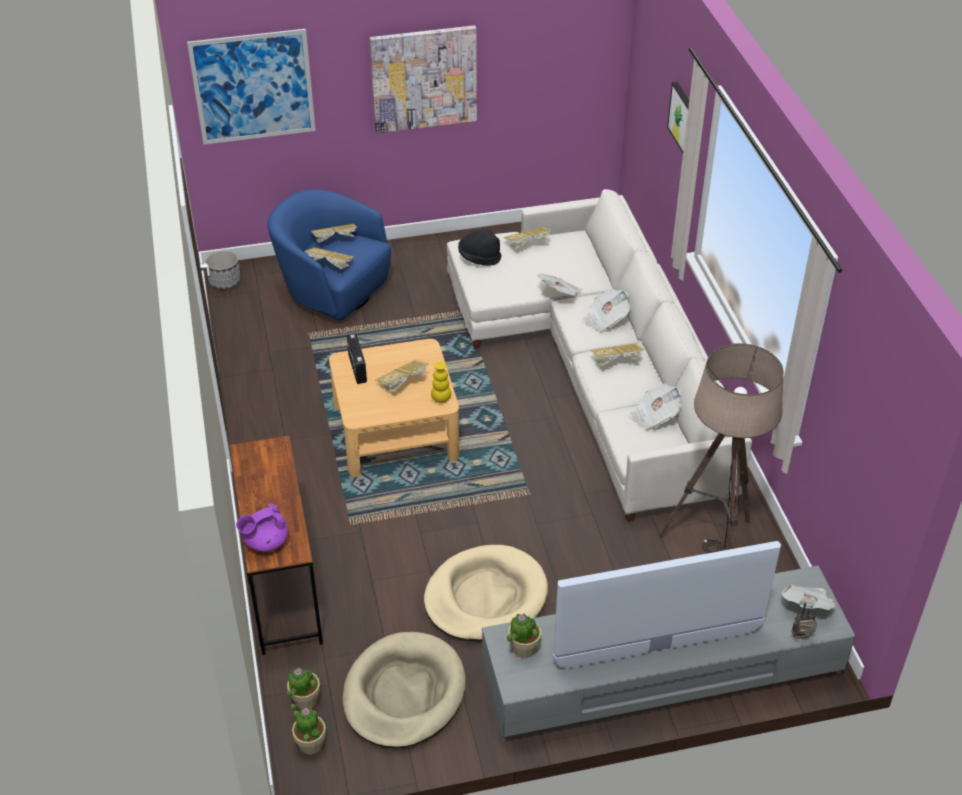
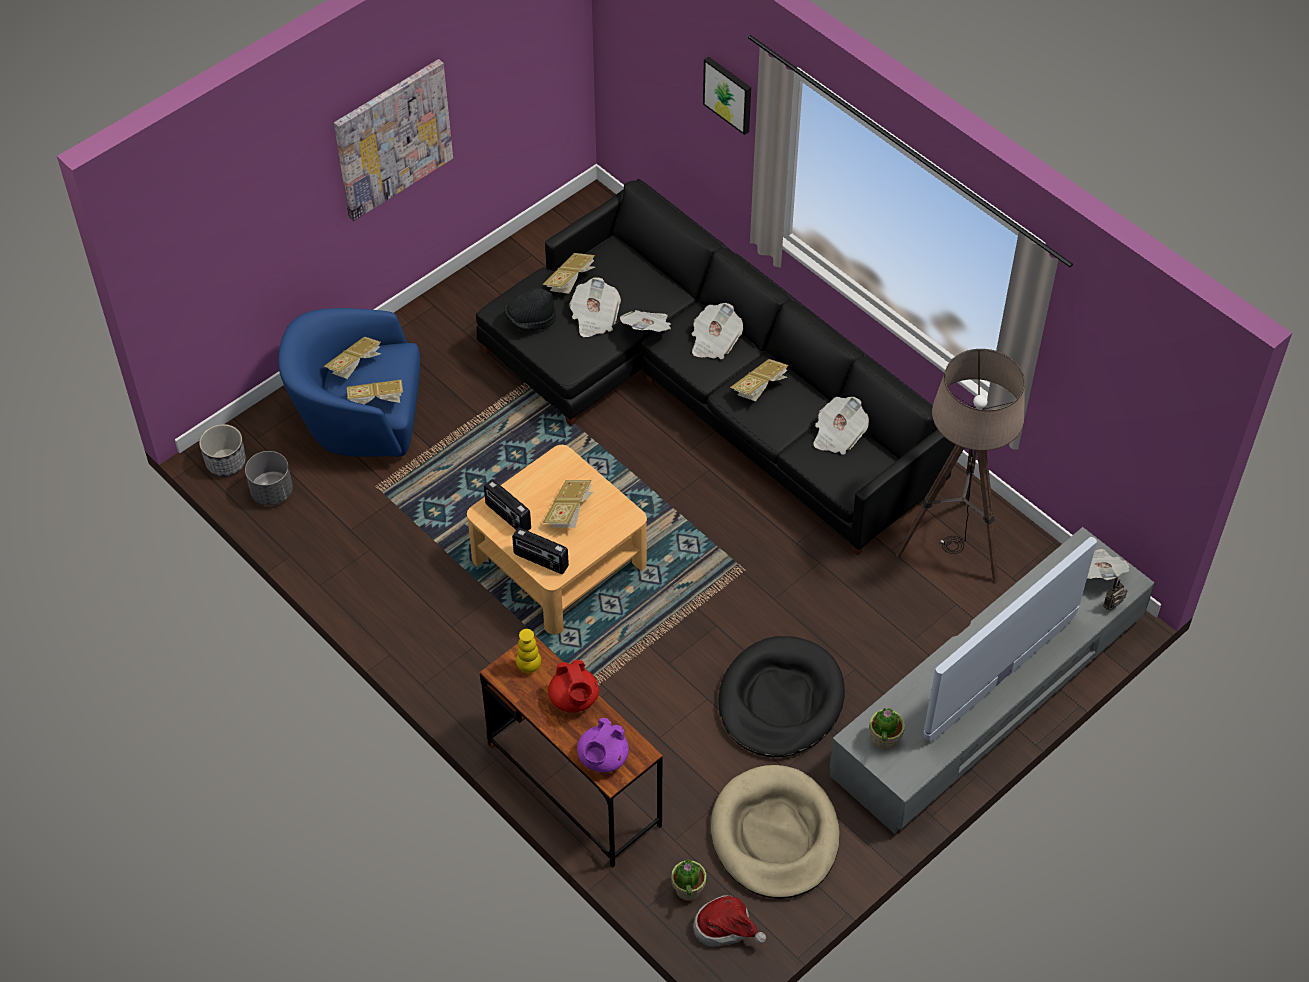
camera: 30 degrees left, 10 degrees up
(238, 310) = (271, 492): none -> grey planter
(253, 87) = (218, 233): picture -> none
(280, 493) = (574, 699): none -> red teapot
(311, 743) = (726, 928): potted plant -> hat
(356, 406) = (540, 561): none -> radio
(441, 399) = (621, 513): yellow vase -> yellow vase (529, 666)
(485, 597) = (780, 700): beige dog bed -> black dog bed
(526, 273) = (594, 318): none -> newspaper
(595, 363) = (706, 388): white sofa -> black sofa

